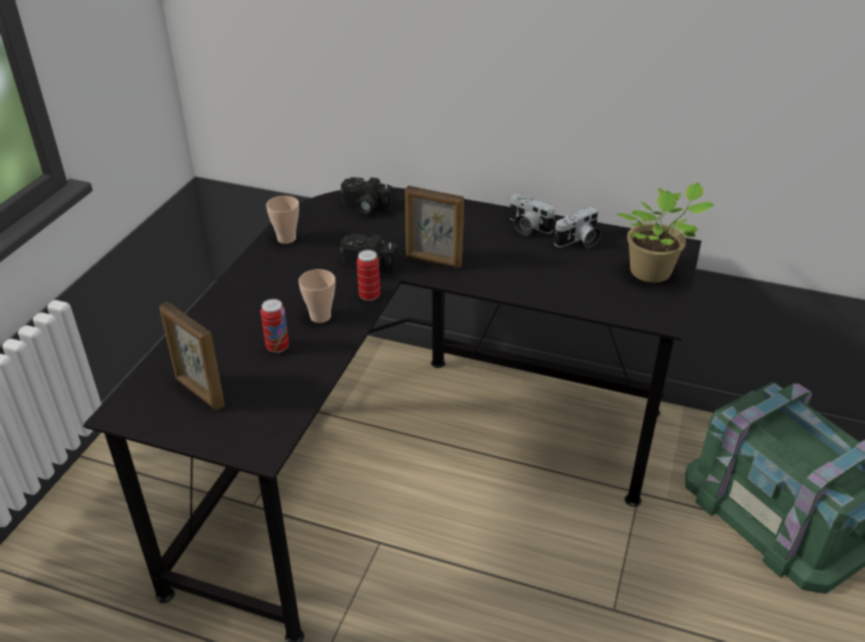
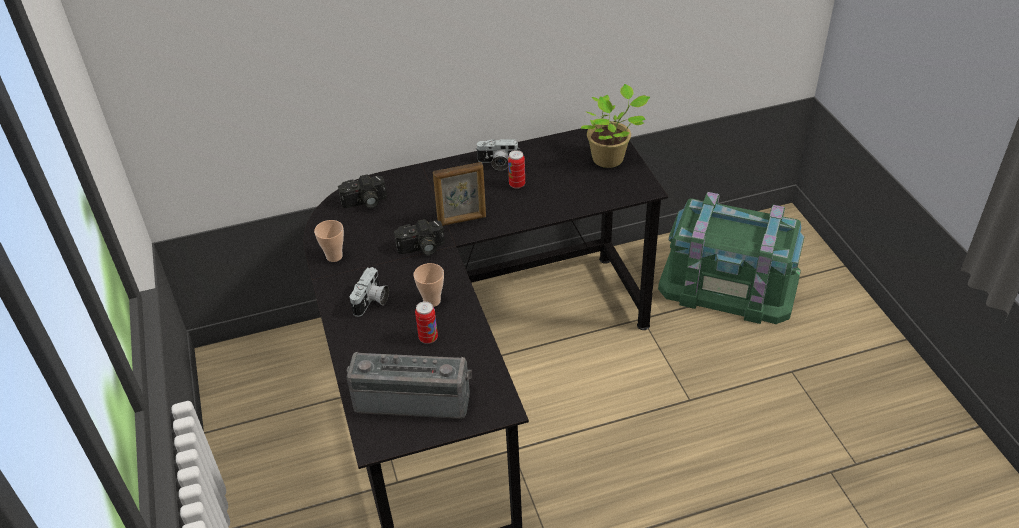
camera: 35 degrees left, 5 degrees up
(199, 392) = (413, 398): picture frame -> radio
(369, 296) = (448, 268): can -> can (517, 184)
(578, 241) = (542, 158): camera -> camera (372, 302)

